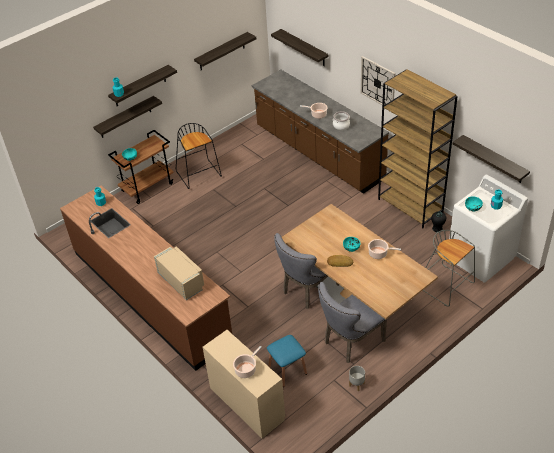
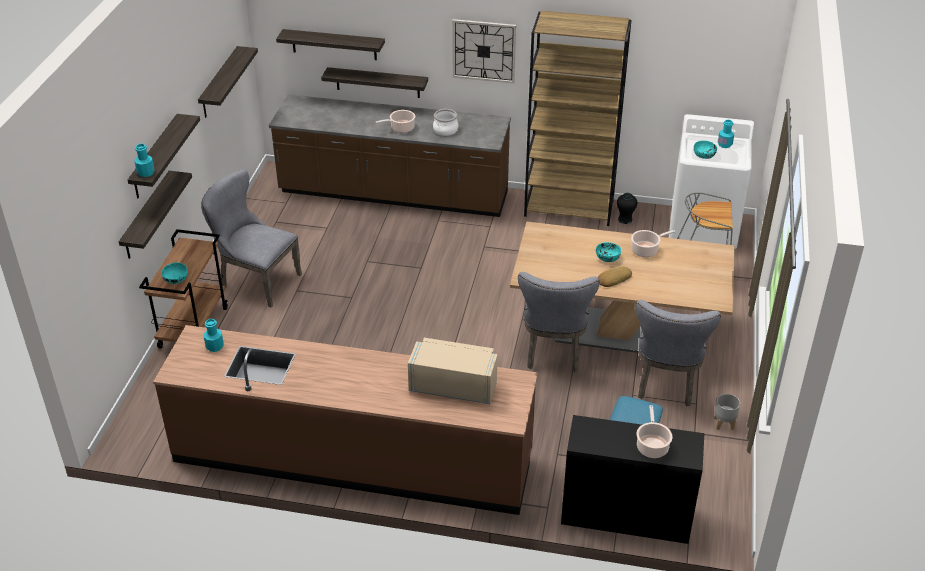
camera: 40 degrees left, 5 degrees down
(199, 174) = (255, 281): black stool -> grey chair
(246, 403) = (625, 515): beige desk -> black desk
(494, 159) = (693, 90): shelf -> shelf (377, 82)

